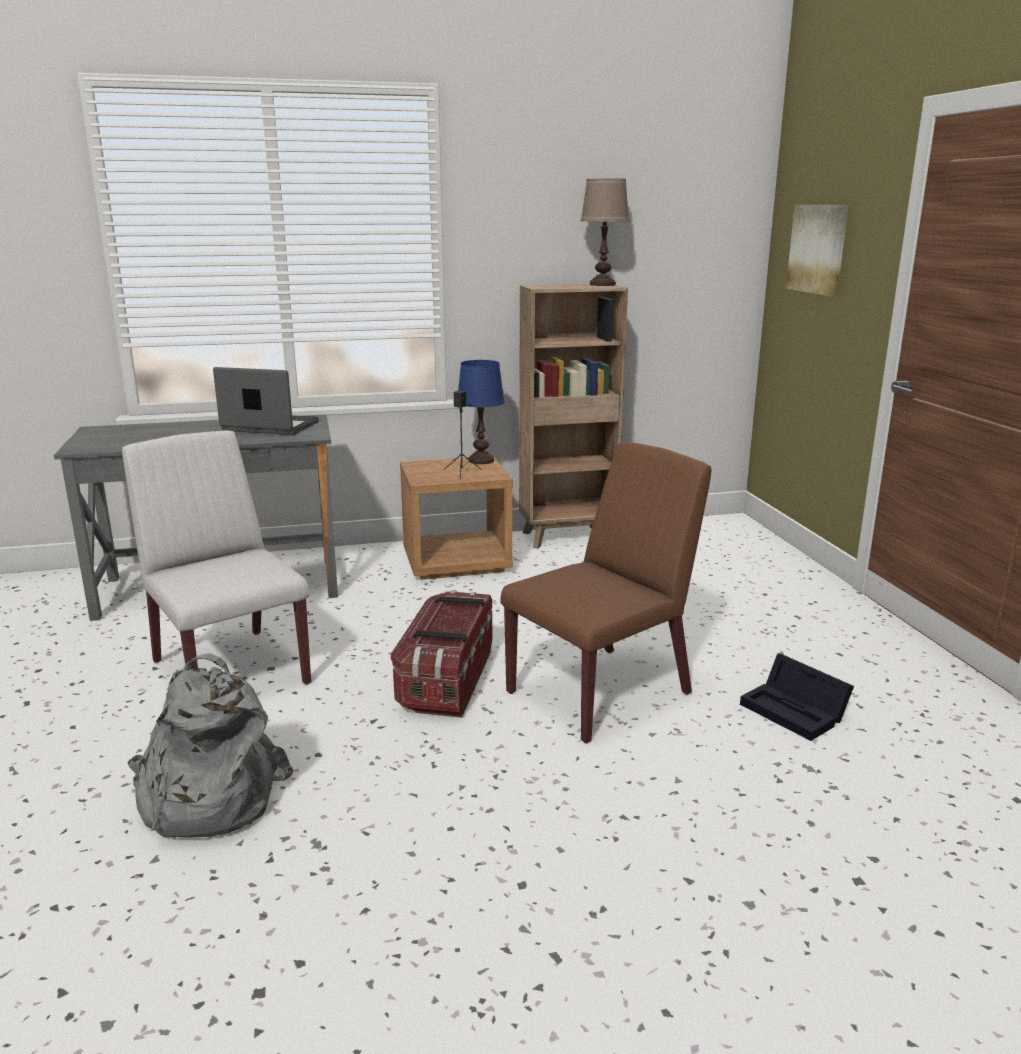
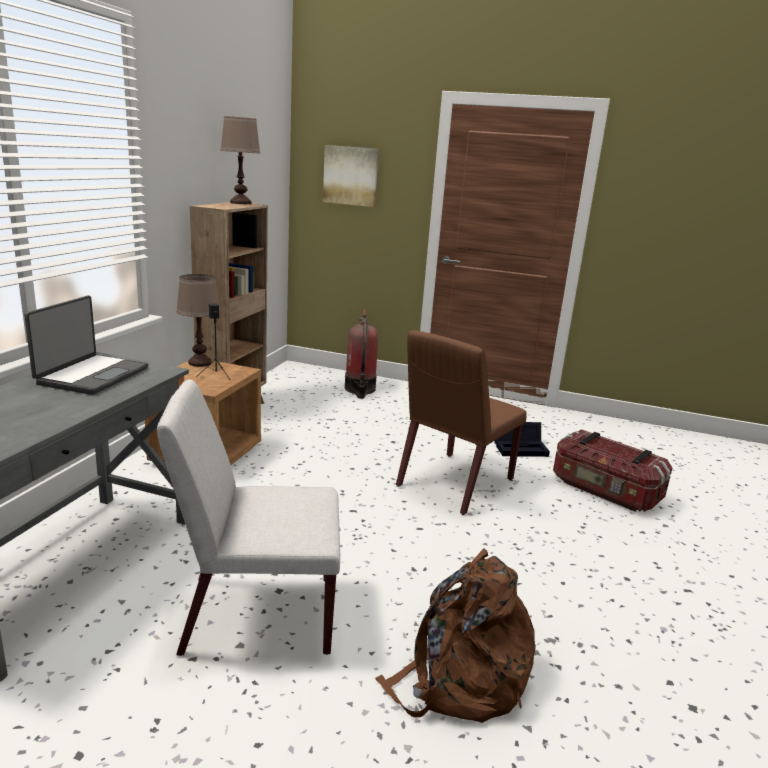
camera: 60 degrees left, 0 degrees up
(207, 797) = (459, 678): grey backpack -> brown backpack
(269, 427) = (92, 375): laptop -> laptop turned 150 degrees clockwise
(446, 680) = (386, 523): storage box -> storage box (605, 490)
(481, 460) = (200, 363): blue table lamp -> brown table lamp
(600, 692) = (454, 483): brown chair -> brown chair turned 135 degrees counterclockwise
(749, 568) = (360, 390): none -> fire extinguisher

